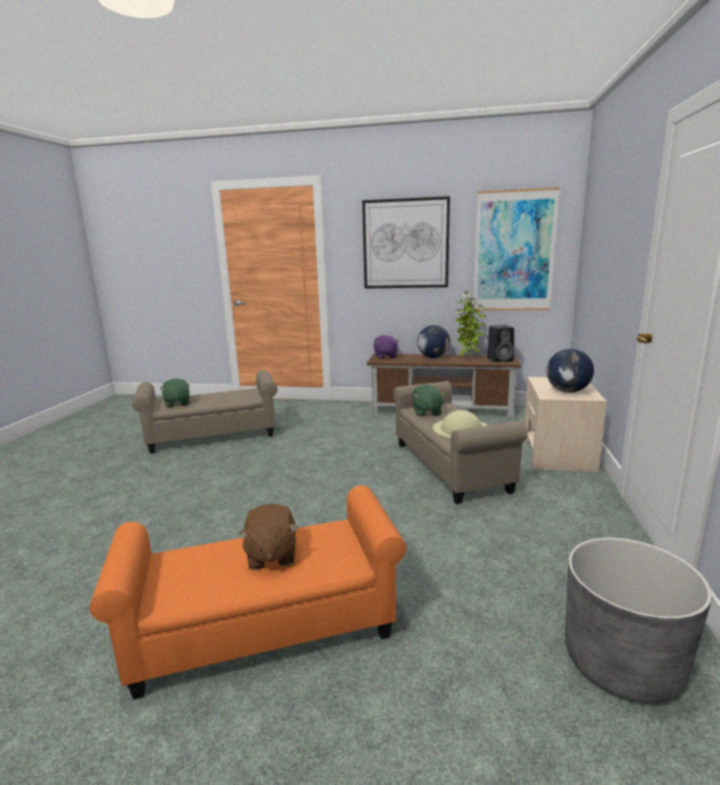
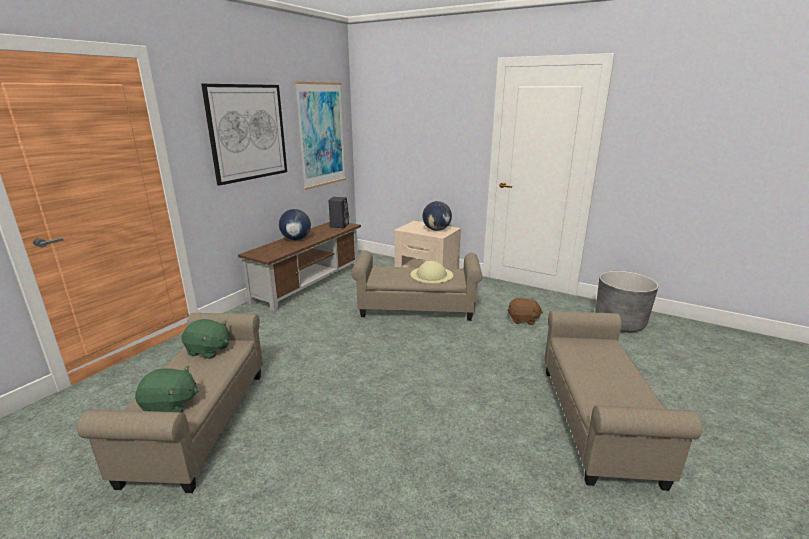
camera: 70 degrees left, 5 degrees up
(265, 628) = (596, 421): orange ottoman -> beige ottoman
(271, 555) = (599, 369): brown plush toy -> brown plush toy (523, 320)
(385, 356) = (260, 252): purple plush toy -> none
(426, 412) = (386, 277): green plush toy -> green plush toy (208, 350)
(468, 358) = (319, 231): potted plant -> none

